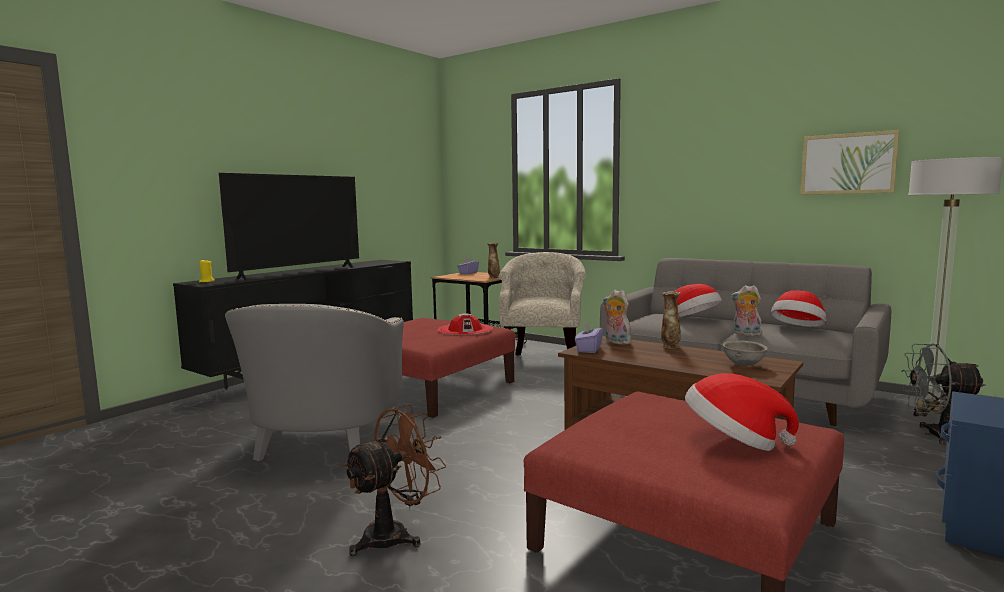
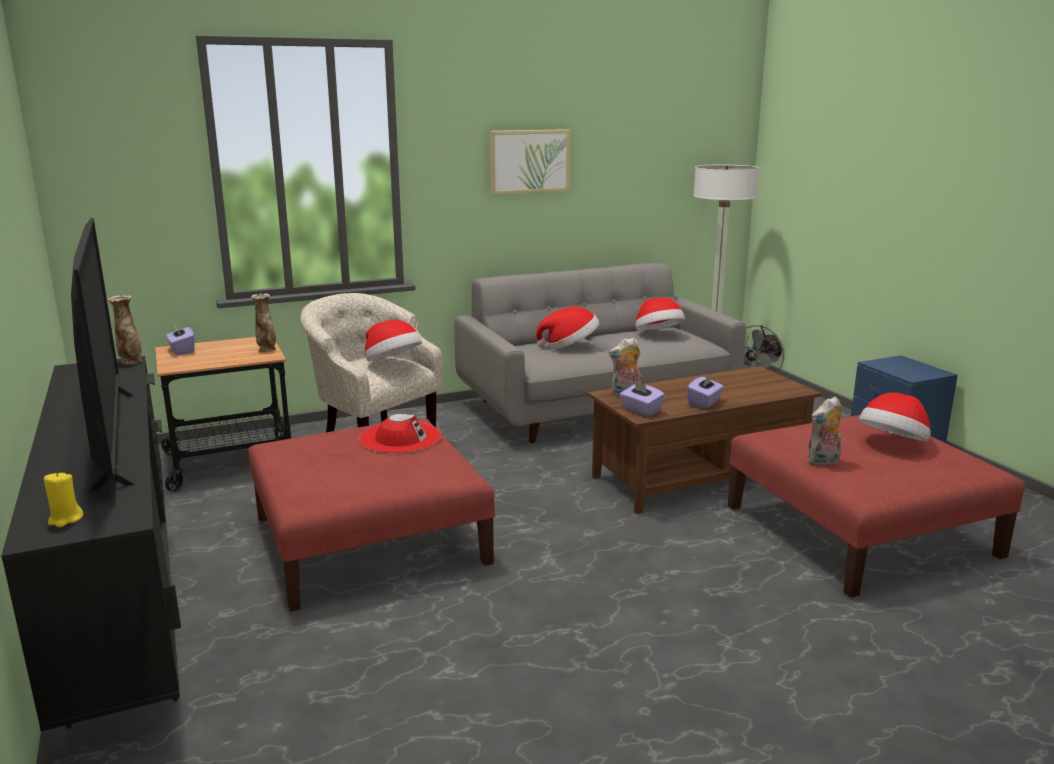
camera: 60 degrees left, 10 degrees up
(322, 443) = (493, 661): grey armchair -> none
(395, 534) = (789, 657): brown fan -> none
(546, 299) = (392, 363): none -> hat
(647, 360) = (704, 403): none -> purple tissue box
(670, 346) = (668, 383): vase -> vase (130, 362)
(744, 365) = (754, 382): grey bowl -> none
(745, 334) = (645, 351): plush toy -> plush toy (823, 462)
(848, 163) = (635, 164): picture -> picture (529, 161)

